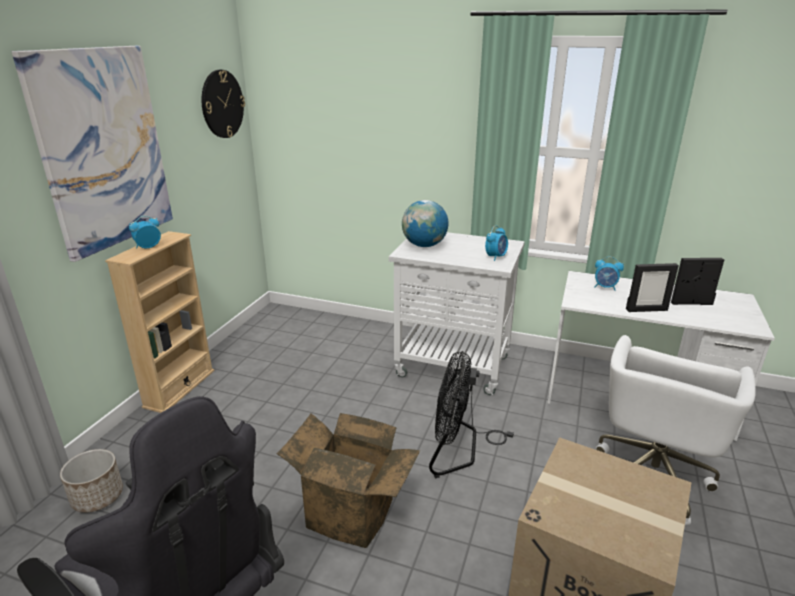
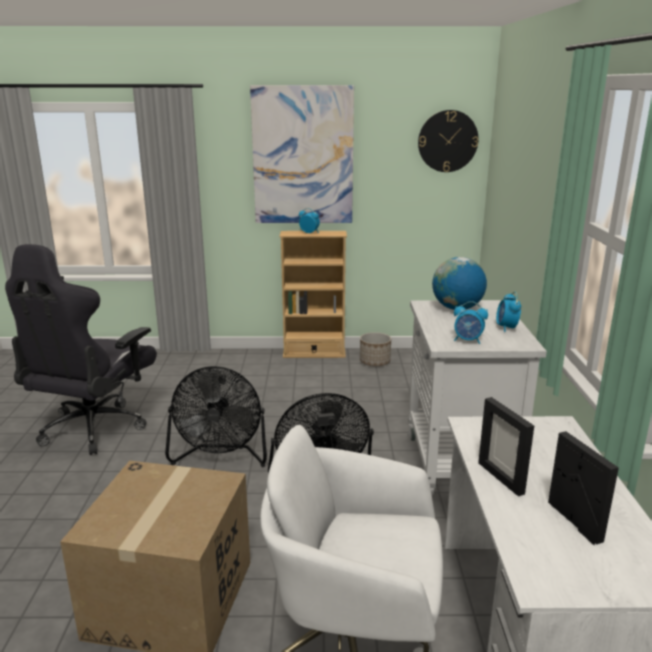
camera: 70 degrees right, 5 degrees down
(97, 497) = (197, 365): planter -> planter (374, 362)
(353, 510) = (218, 454): cardboard box -> black fan
(605, 287) = (544, 444): alarm clock -> alarm clock (506, 328)

